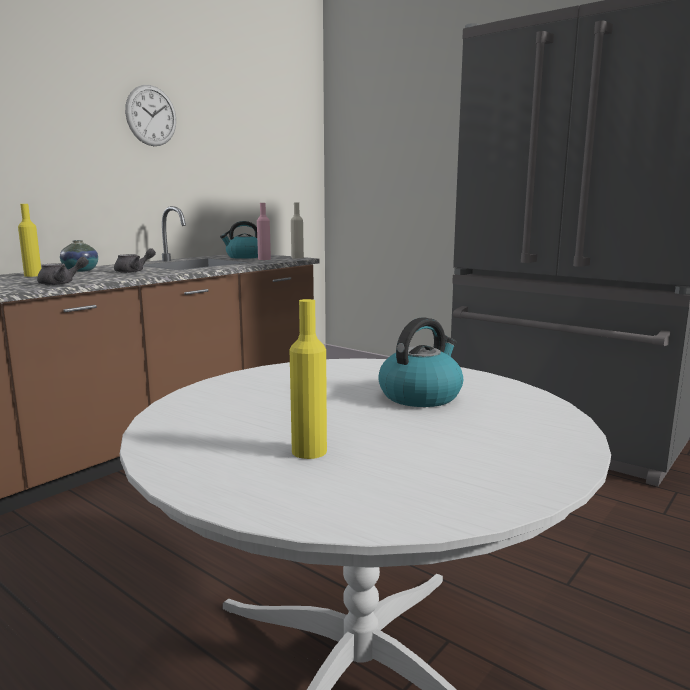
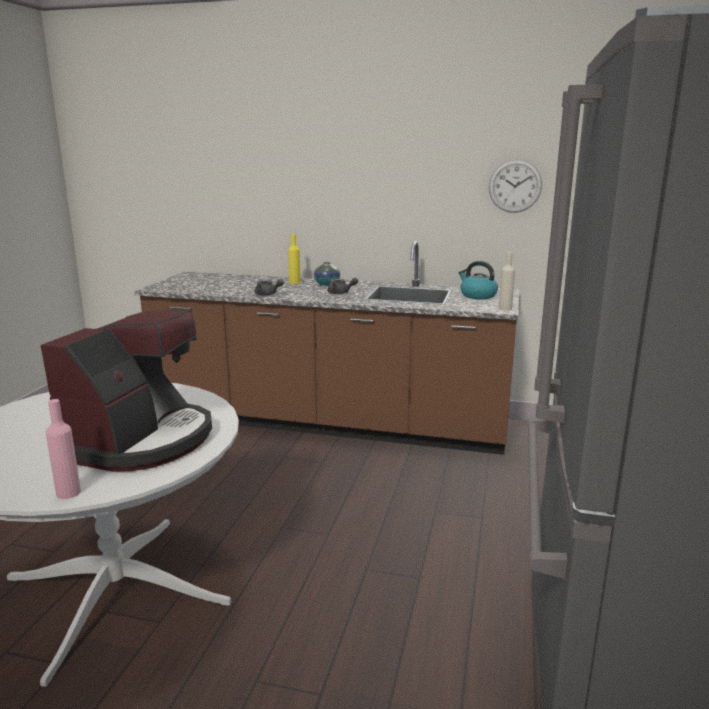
camera: 65 degrees right, 5 degrees up
(151, 116) = (428, 159): wall clock -> wall clock (515, 186)
(264, 259) = (472, 303): pink bottle -> pink bottle (68, 492)
(309, 451) = (34, 429): yellow bottle -> none
(420, 395) = (141, 440): kettle -> coffee machine

